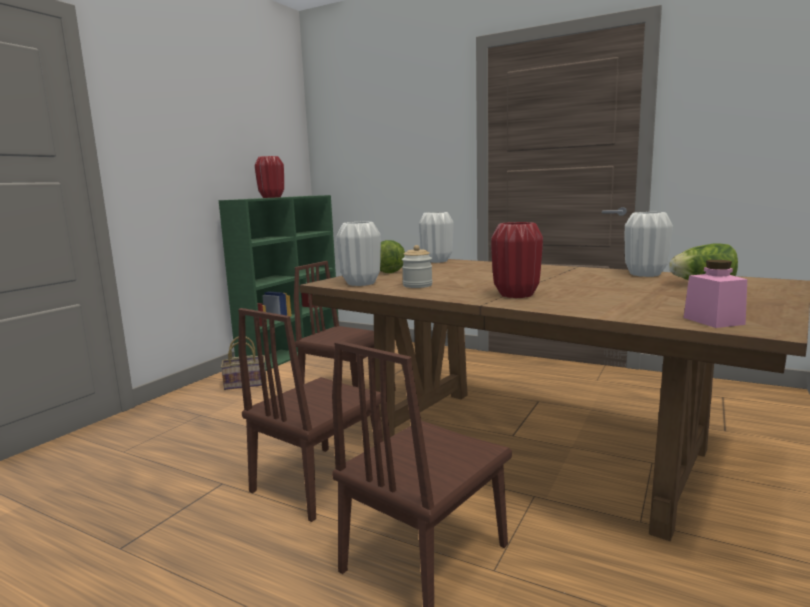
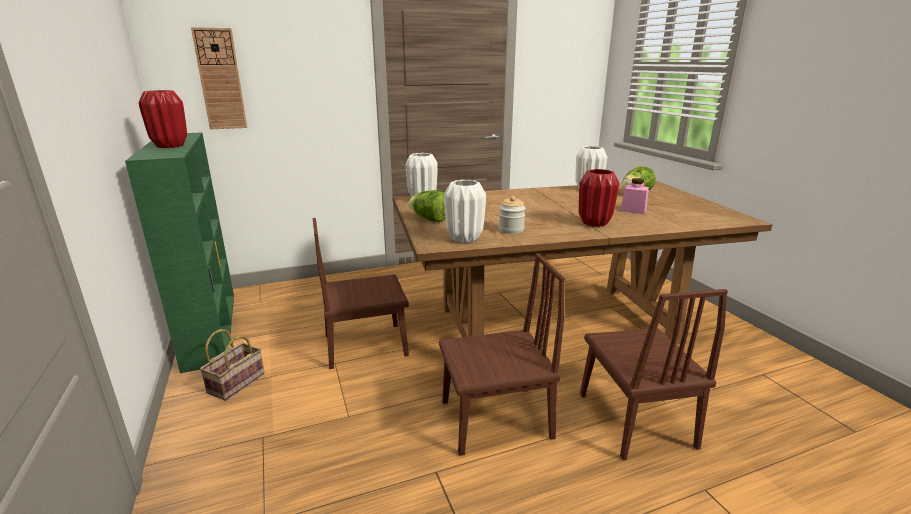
camera: 50 degrees left, 10 degrees up
(319, 480) = (495, 419): brown chair -> brown chair turned 90 degrees counterclockwise
(354, 153) = (220, 79): none -> wall clock
(713, 321) = (717, 219): pink jar -> pink jar (633, 210)

